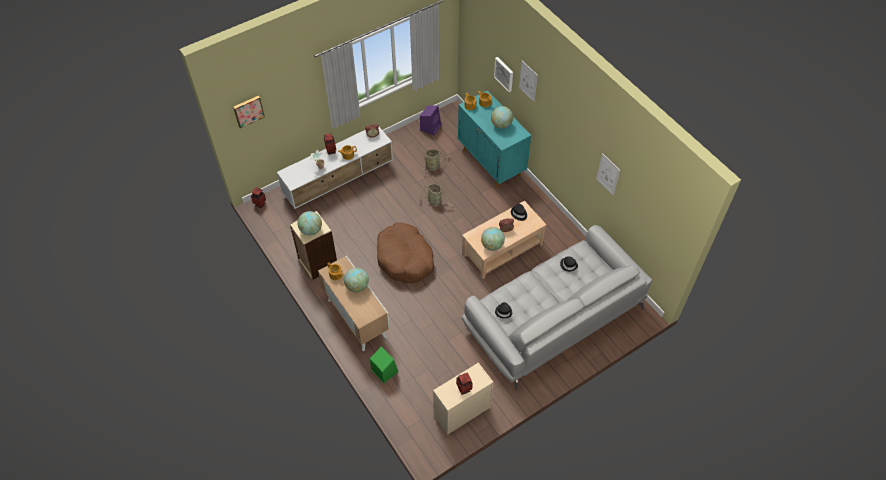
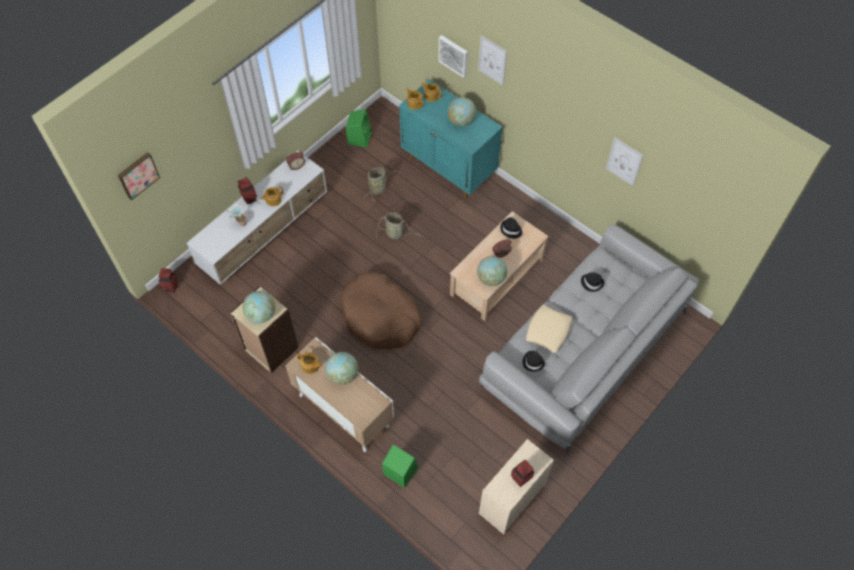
camera: 15 degrees left, 5 degrees up
(430, 127) = (359, 137): purple speaker -> green speaker
(523, 292) = (548, 331): none -> beige pillow

